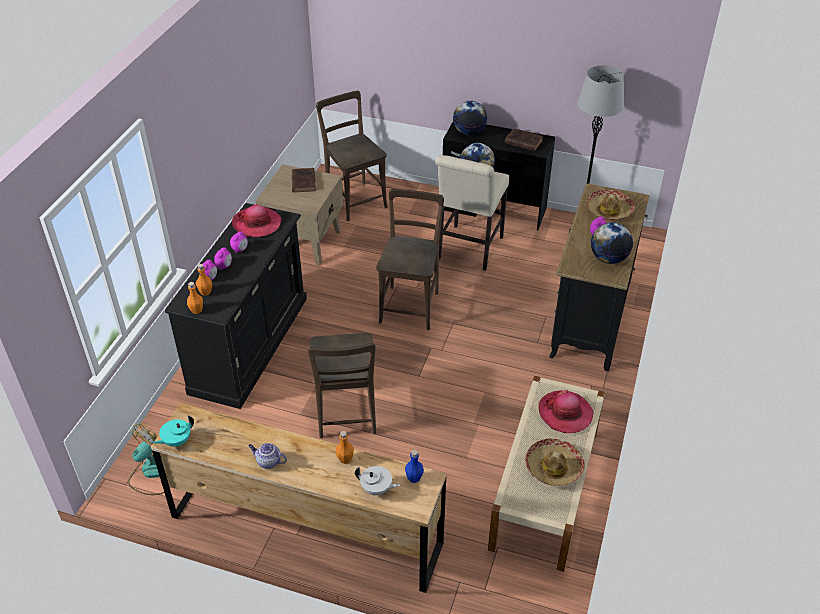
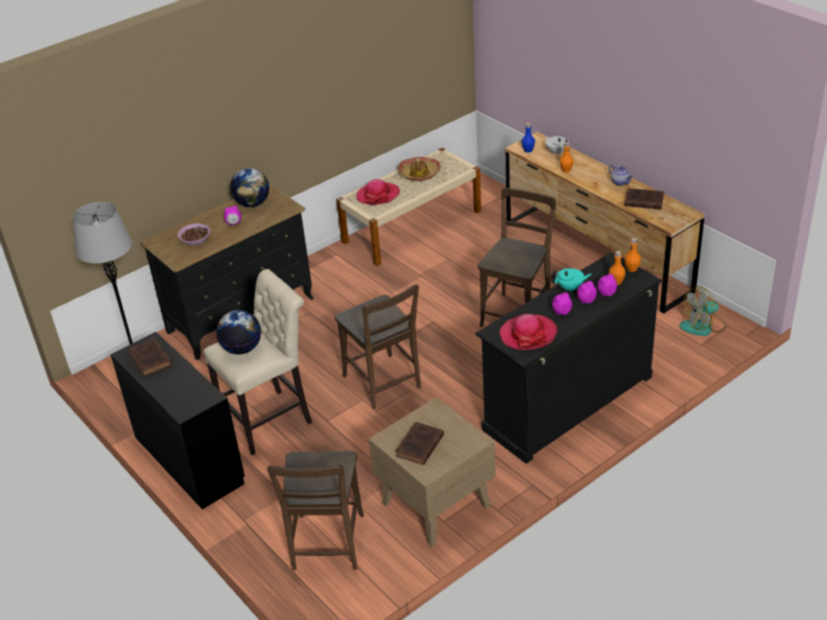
camera: 145 degrees left, 5 degrees down
(176, 441) = (683, 211): turquoise teapot -> turquoise teapot (570, 288)
(229, 439) = (643, 201): none -> brown book
(410, 305) = (384, 384): brown chair -> brown chair turned 75 degrees counterclockwise
(469, 132) = (188, 395): globe -> none
(608, 210) = (195, 239): hat -> bowl

